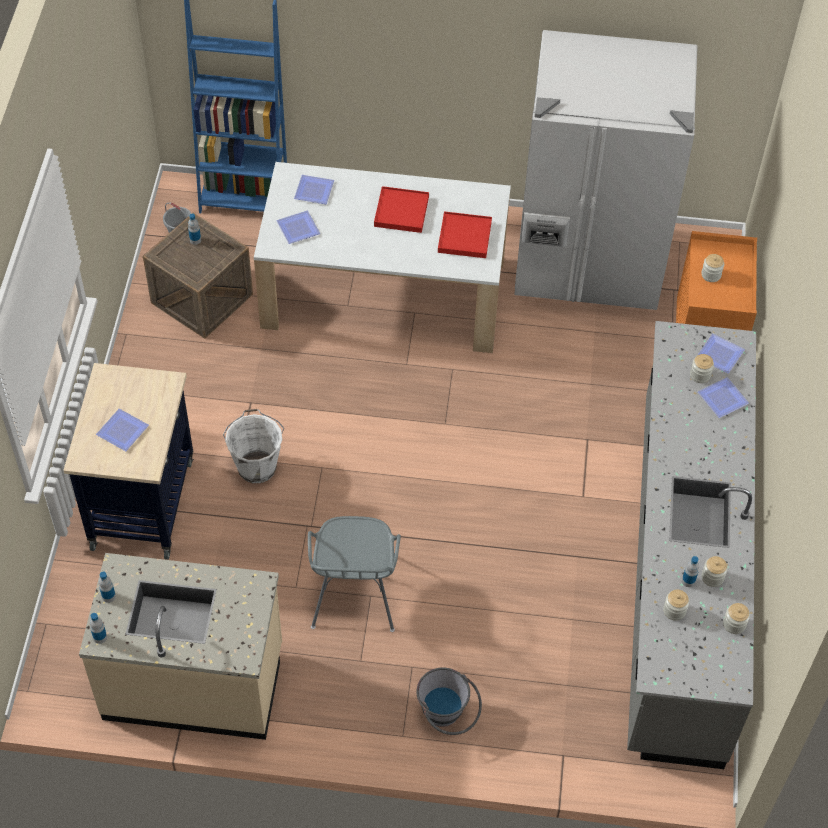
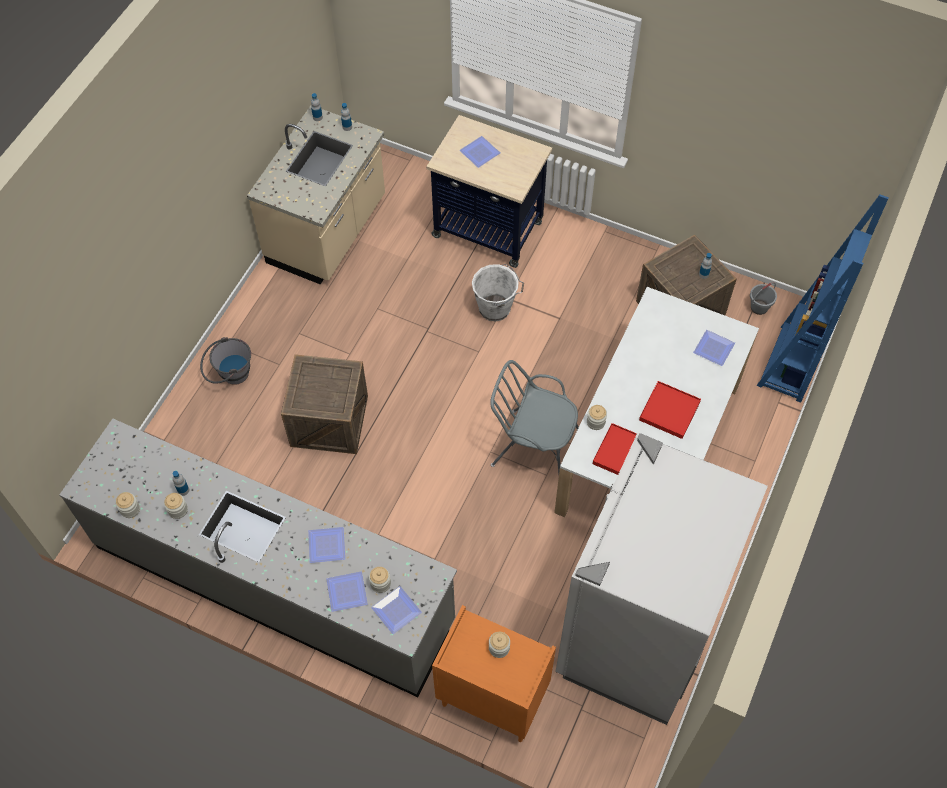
camera: 110 degrees right, 5 degrees up
(296, 228) = (671, 325): plate -> plate (328, 544)
(354, 595) = (354, 343): grey chair -> grey chair (532, 447)
(467, 587) = (329, 421): none -> crate
(674, 610) = (163, 470): jar -> jar (596, 422)

